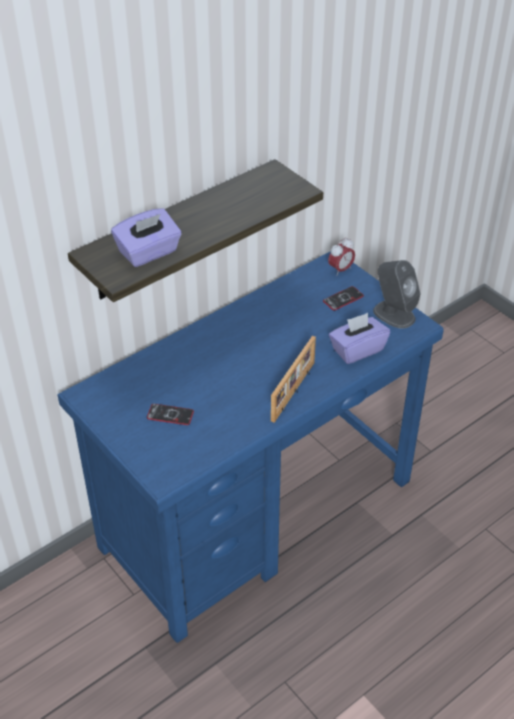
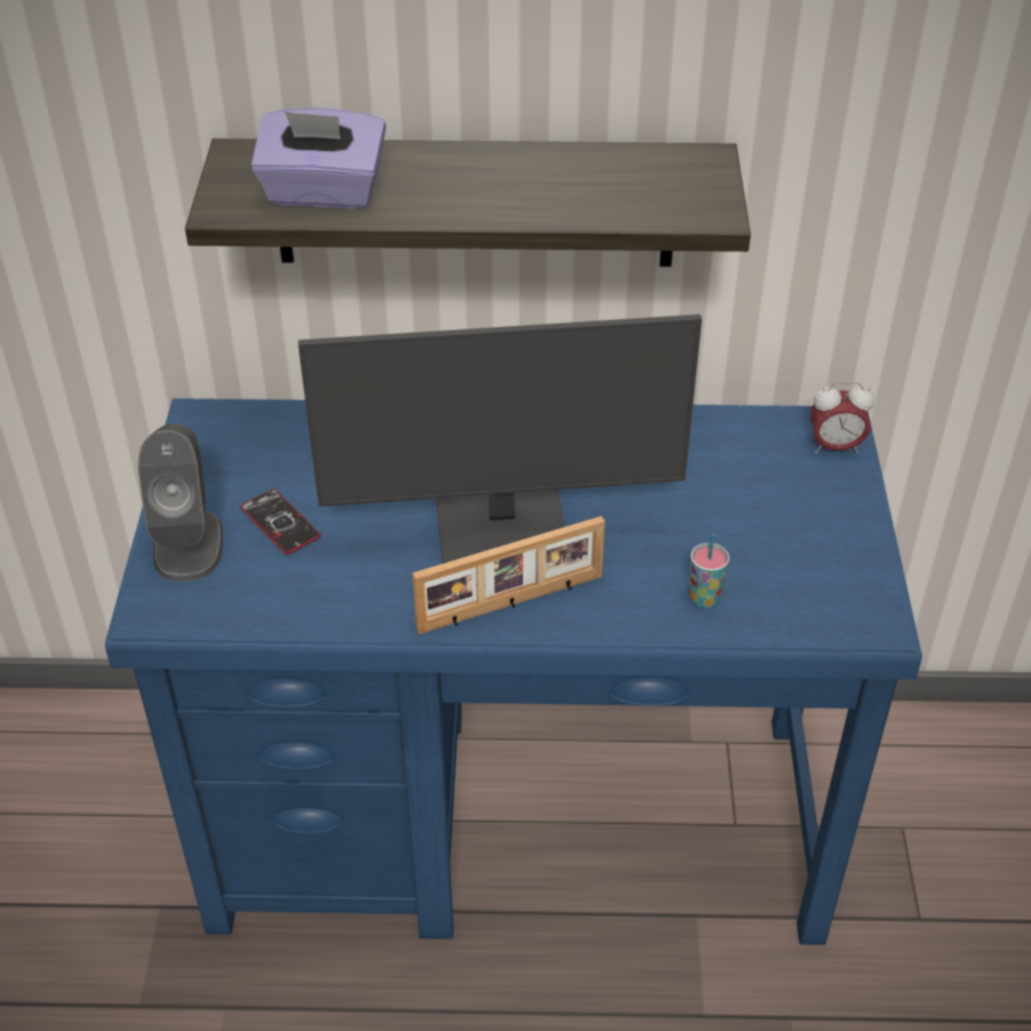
camera: 40 degrees right, 0 degrees up
(258, 366) = (502, 527): none -> monitor
(343, 299) = (781, 498): phone -> none
(357, 350) = (704, 599): purple tissue box -> cup
(393, 314) = (847, 576): grey speaker -> grey speaker (188, 544)

